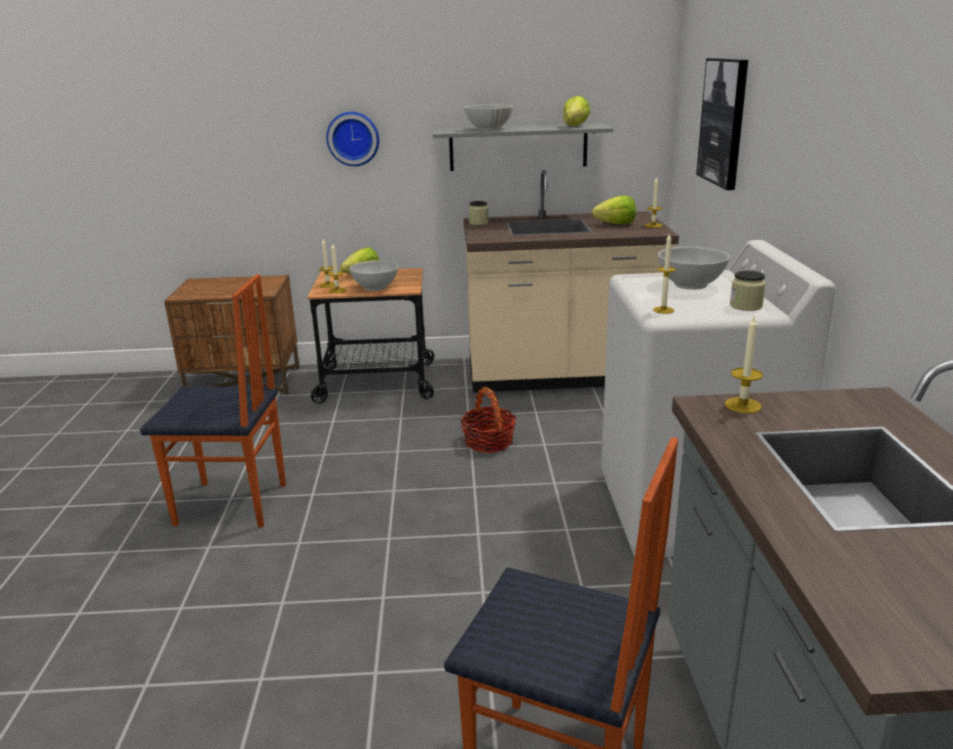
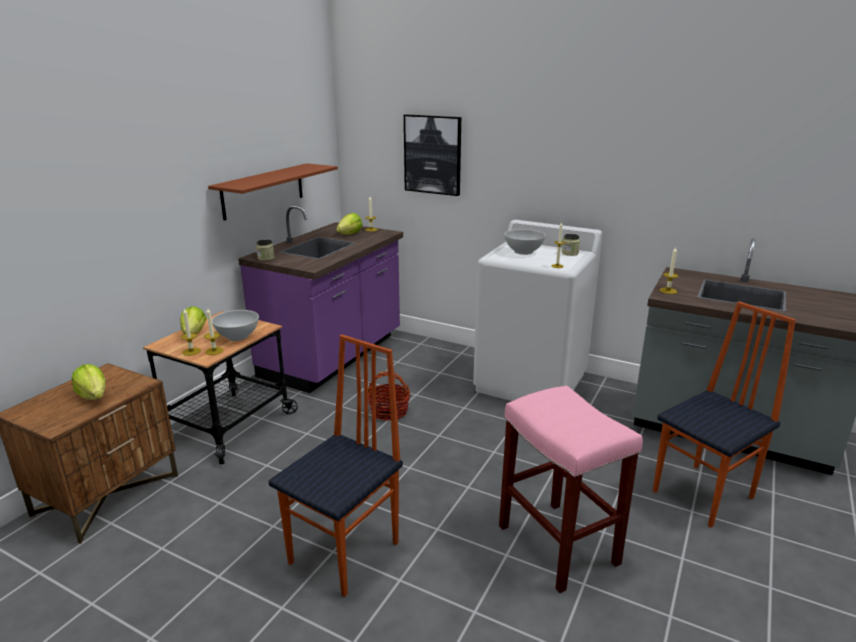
camera: 60 degrees left, 0 degrees up
(324, 635) = (556, 544): none -> pink stool
(353, 138) = (147, 207): wall clock -> none
(488, 129) = (262, 179): white bowl -> none
(518, 147) = (263, 190): grey shelf -> brown shelf
(561, 375) = (334, 356): beige counter -> purple counter
(575, 126) = (307, 168): lettuce -> lettuce (94, 396)

